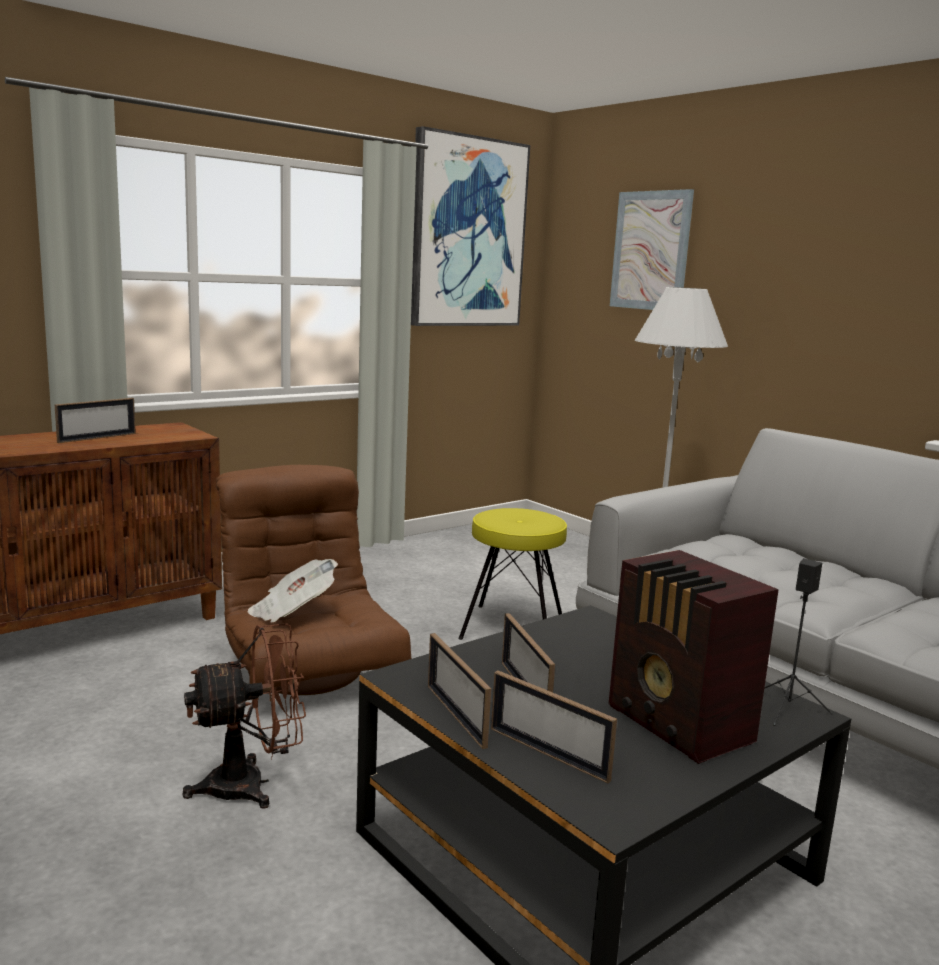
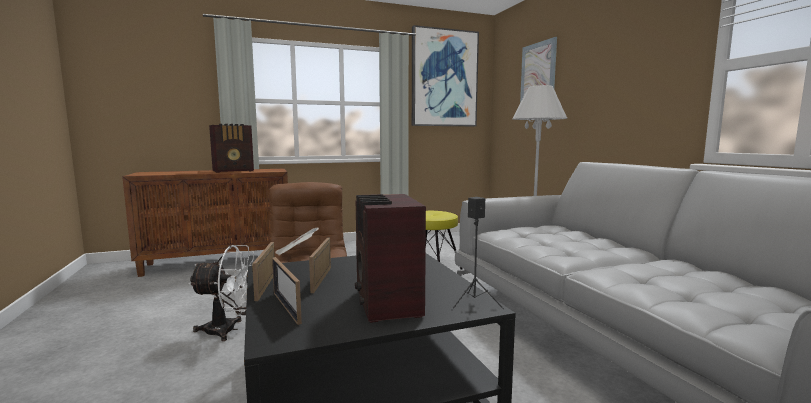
camera: 20 degrees right, 5 degrees down
(97, 438) = (234, 171): picture frame -> radio
(251, 784) = (228, 330): brown fan -> white fan

